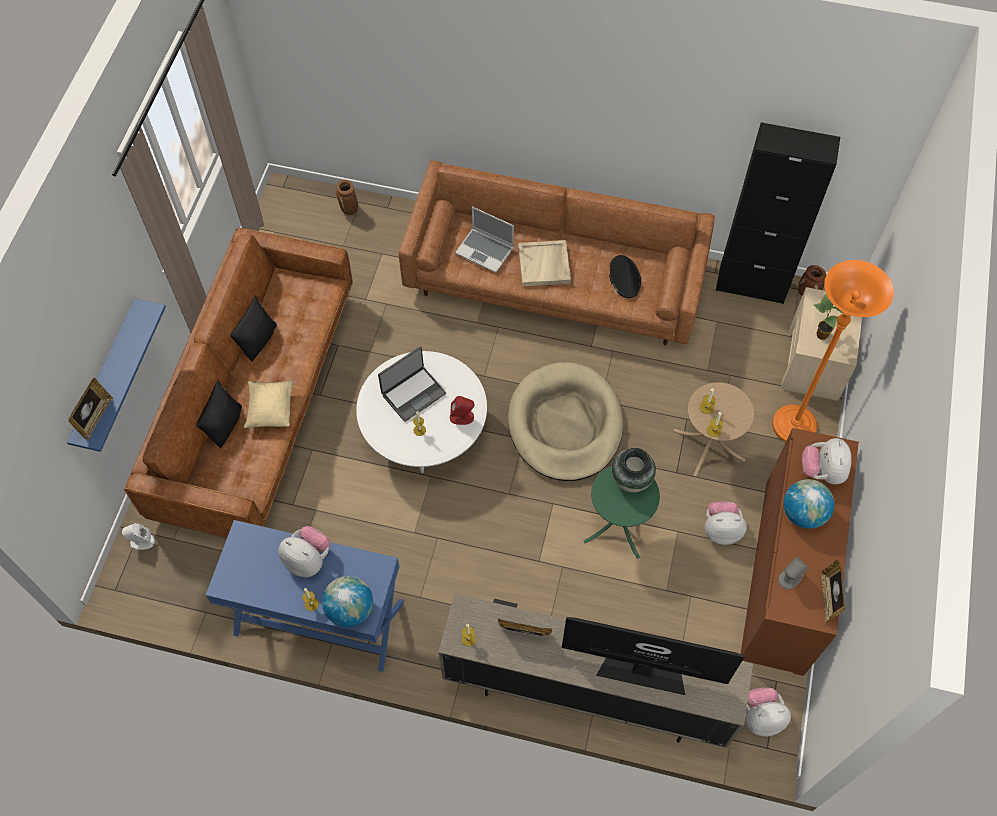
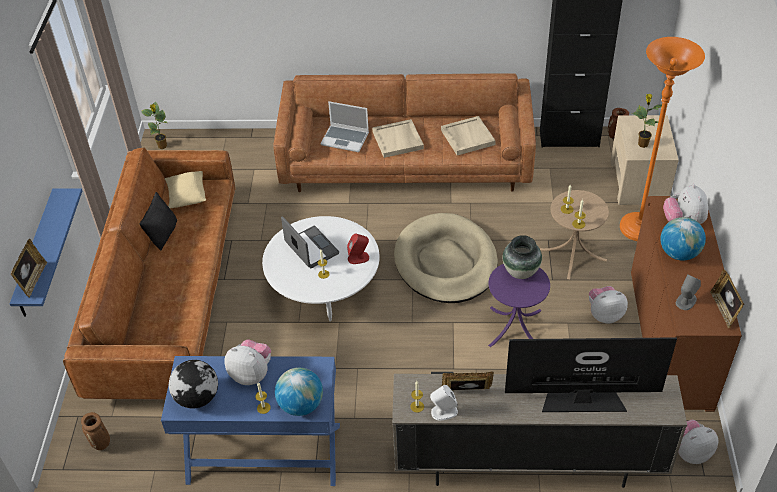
camera: 10 degrees left, 15 degrees down
(141, 541) = (81, 424): white speaker -> white speaker (443, 412)
(224, 424) = (146, 302): black pillow -> none
(247, 575) = (197, 397): none -> globe
(271, 410) = (186, 283): beige pillow -> beige pillow (187, 197)
(286, 201) = (162, 146): none -> potted plant
(349, 210) = (219, 144): brown vase -> brown vase (101, 444)
(413, 393) = (311, 248): laptop -> laptop turned 75 degrees counterclockwise
(618, 525) = (515, 328): green side table -> purple side table
(624, 277) = (467, 137): black hat -> beige tray

